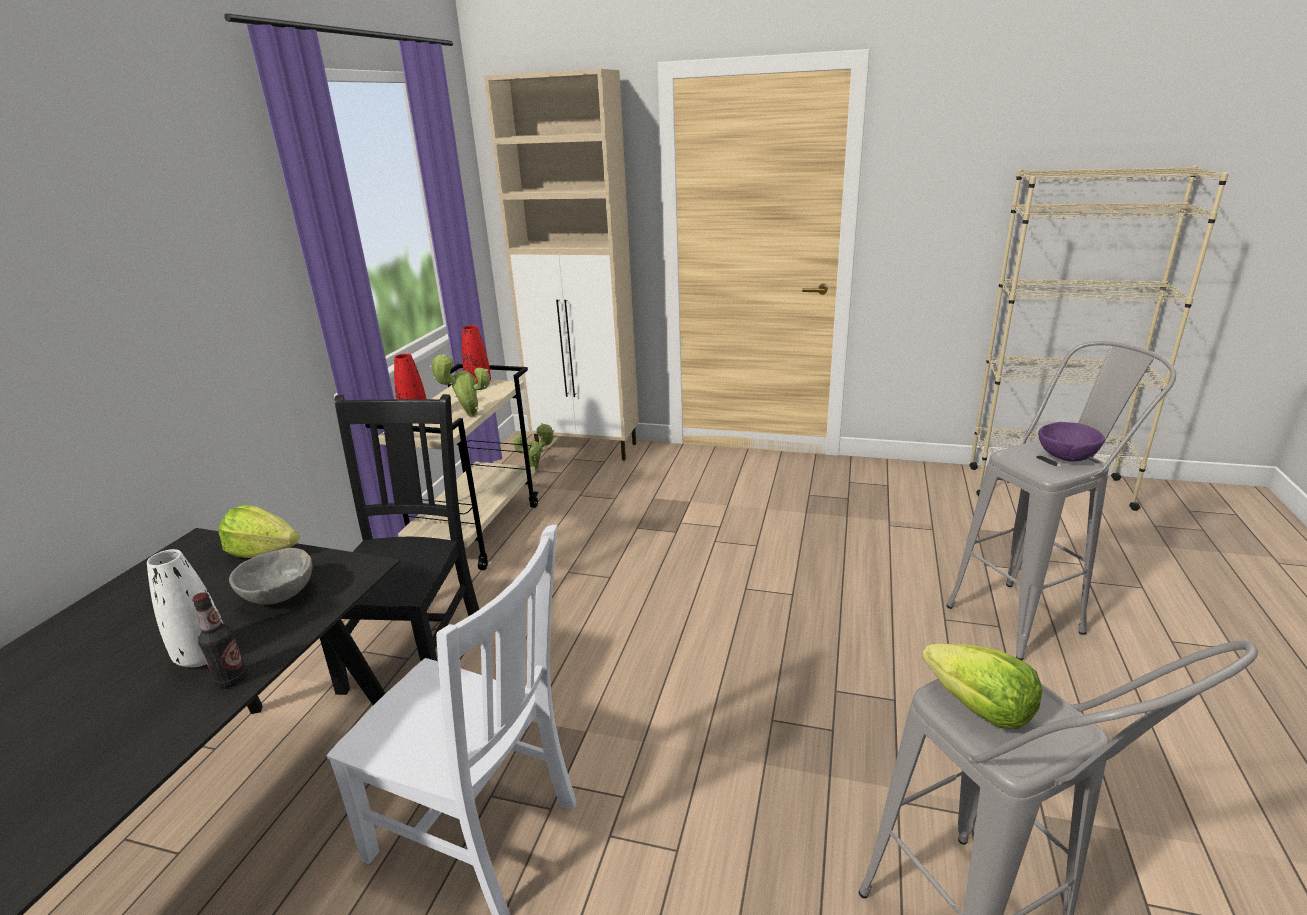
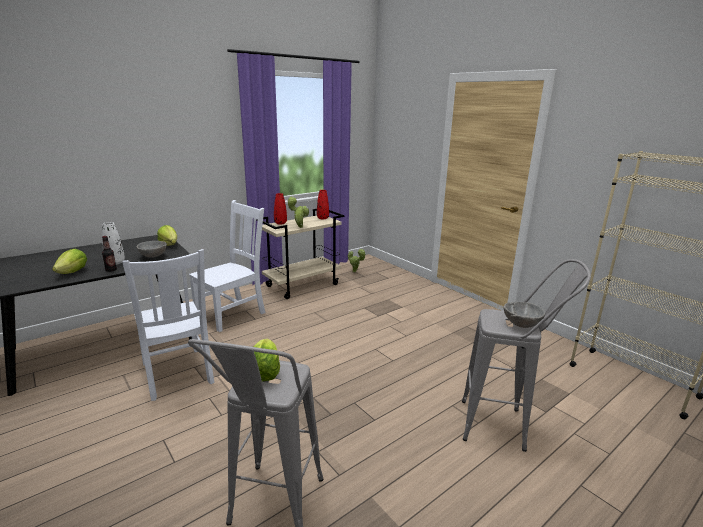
camera: 35 degrees right, 5 degrees down
(119, 739) = (73, 272): none -> lettuce
(416, 648) = (232, 314): black chair -> white chair
(587, 448) = (388, 270): beige cabinet -> none
(1066, 458) = (521, 324): purple bowl -> grey bowl

